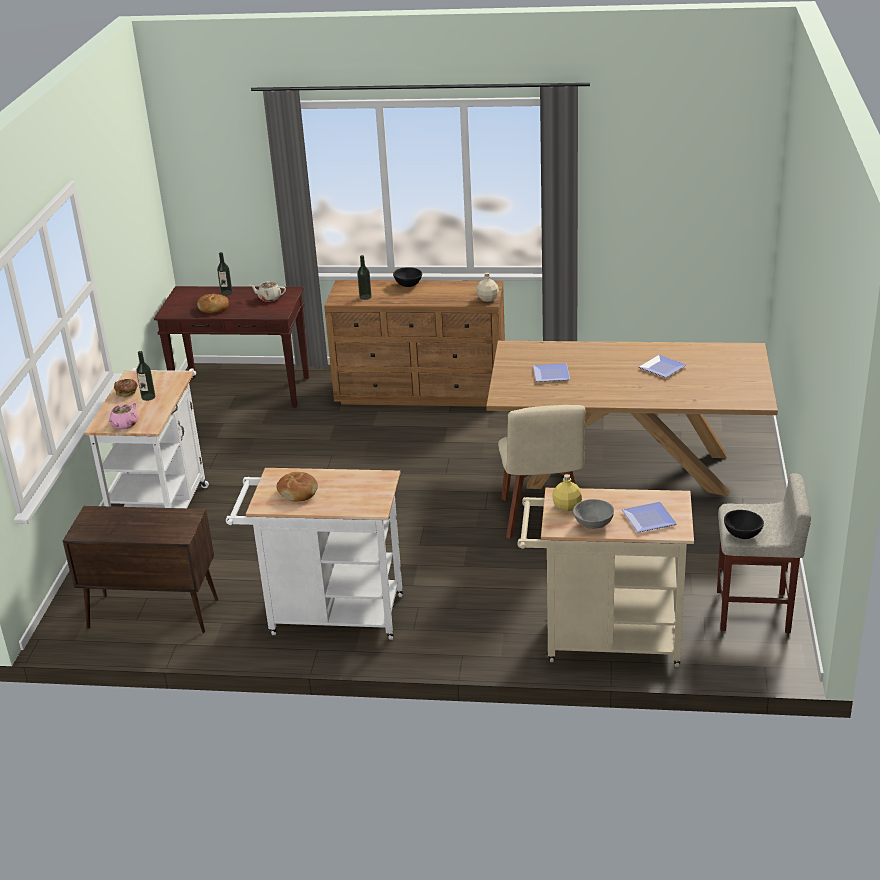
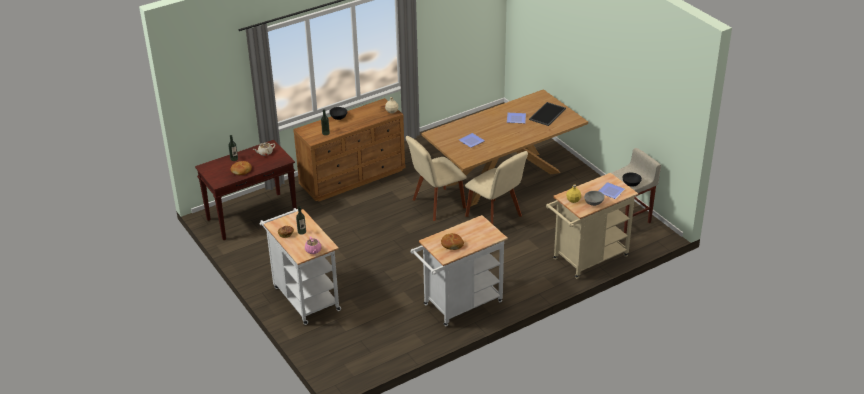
camera: 40 degrees left, 5 degrees up
(152, 614) = (374, 346): brown cabinet -> none
(482, 468) = (436, 205): none -> beige chair
(722, 378) = (548, 114): none -> tray

